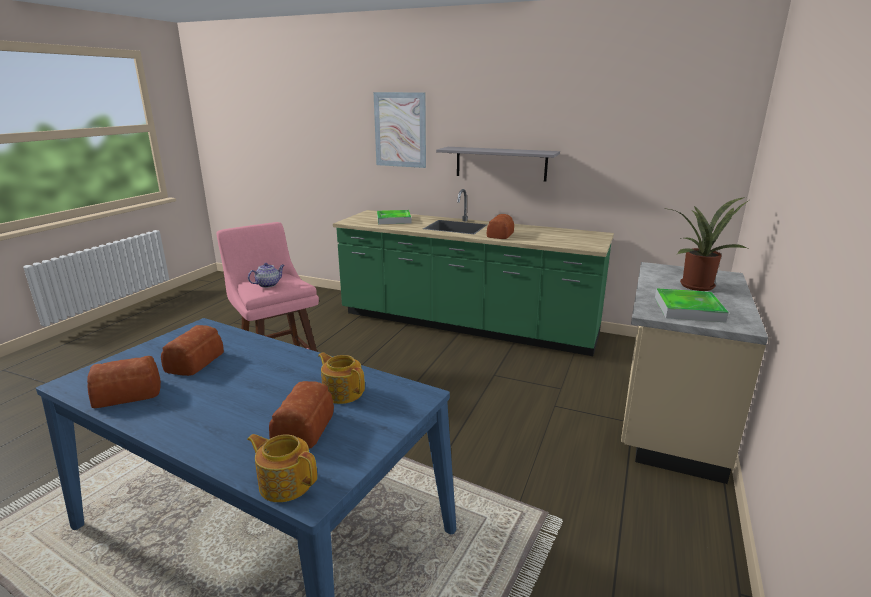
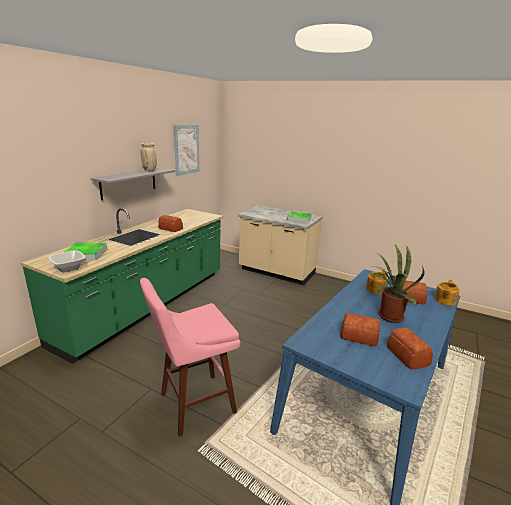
camera: 85 degrees left, 0 degrees up
(268, 284) = (207, 320): teapot -> none
(357, 220) = (68, 268): none -> bowl
(400, 130) = (43, 170): picture -> picture (186, 149)
(526, 150) = (150, 170): none -> beige vase
(695, 285) = (272, 212): potted plant -> potted plant (387, 316)

